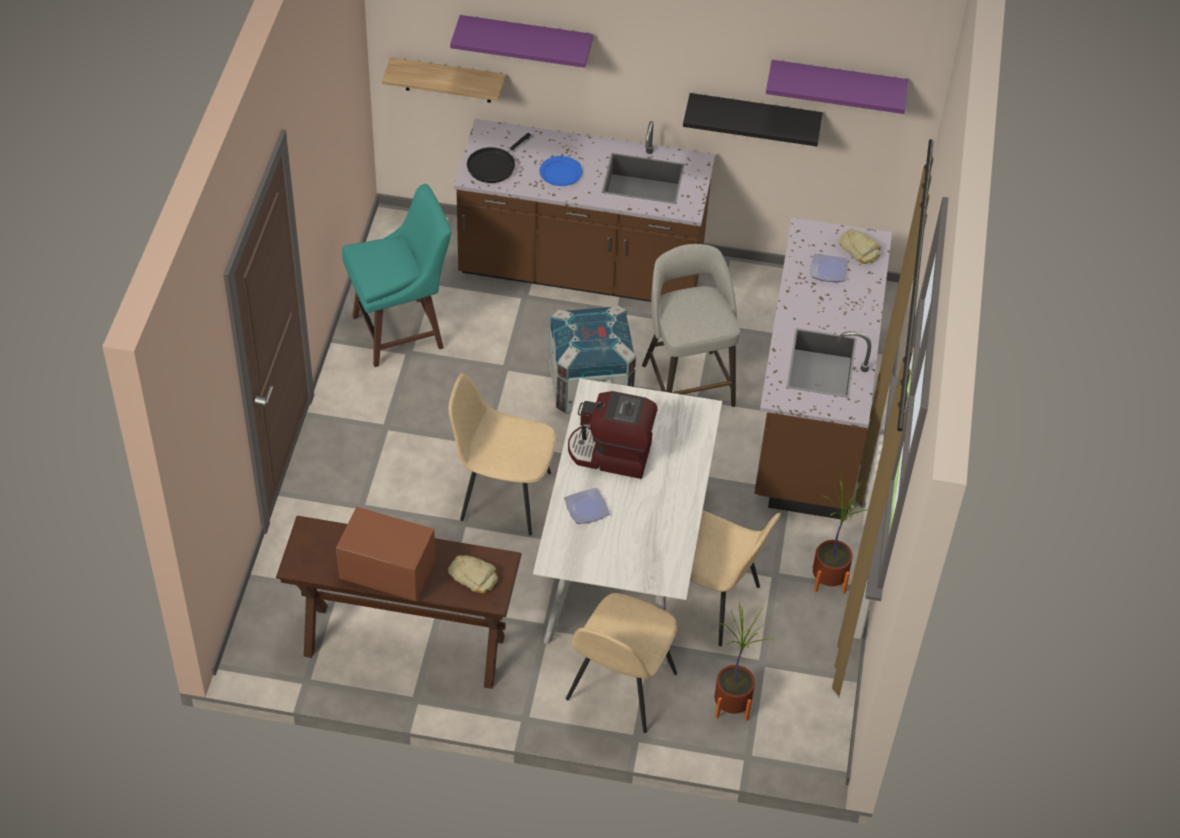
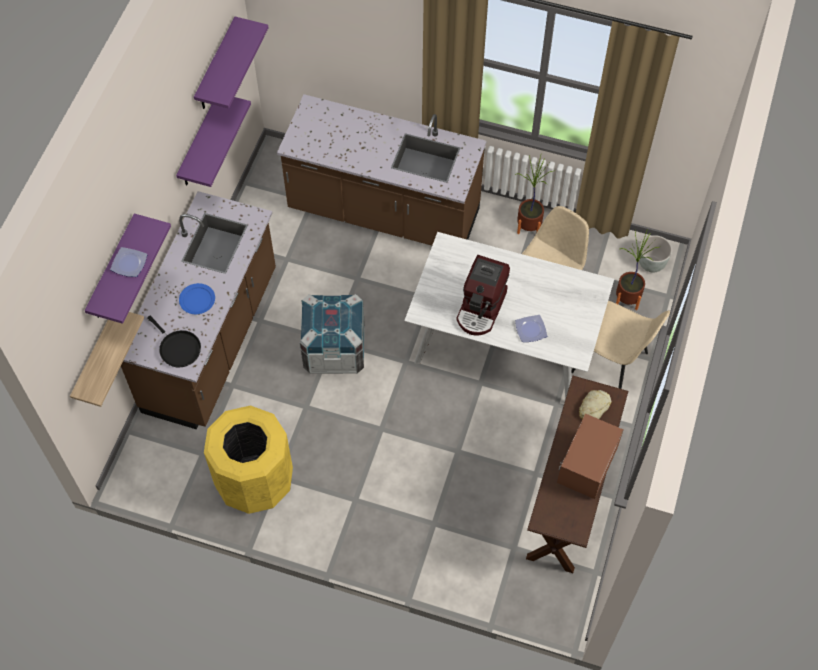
camera: 80 degrees left, 10 degrees up
(401, 332) = (255, 481): turquoise stool -> yellow trash can
(503, 495) = (434, 421): beige chair -> none
(687, 382) = (341, 284): grey stool -> none
(754, 117) = (199, 143): black shelf -> purple shelf
(799, 735) = (651, 264): none -> grey planter
(828, 270) = (335, 138): plate -> plate (129, 263)
(859, 250) = (318, 116): bread -> none

